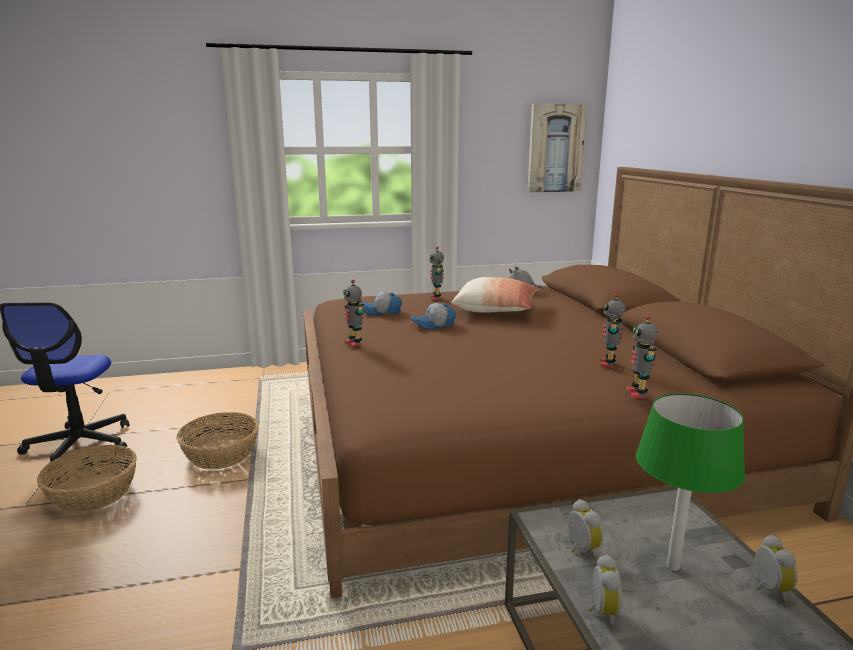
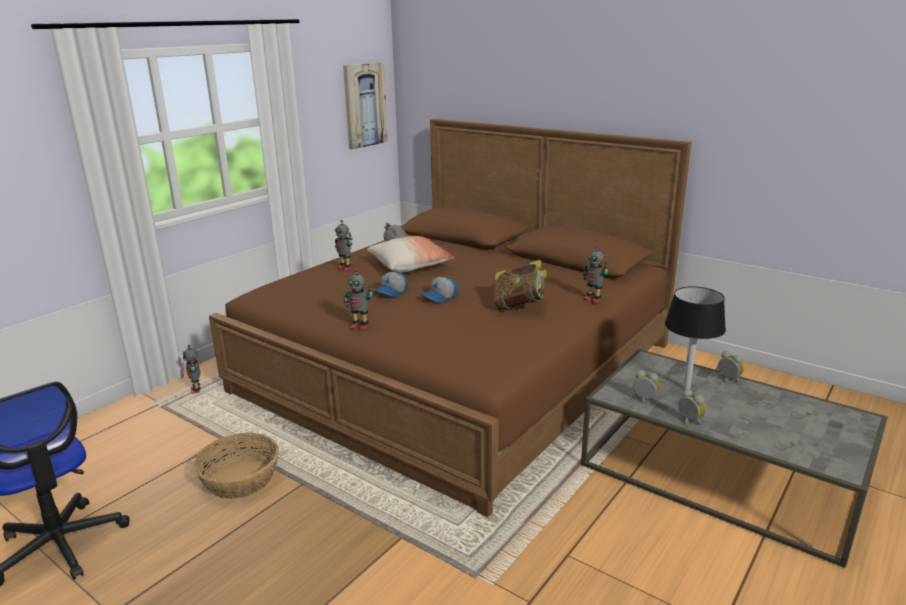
camera: 40 degrees left, 5 degrees up
(93, 493) = (169, 567): basket -> none
(380, 312) = (325, 293): cap -> cap (440, 297)
(530, 372) = (519, 306): none -> book
(609, 364) = (551, 285): toy robot -> toy robot (196, 390)
(672, 566) = (686, 388): green table lamp -> black table lamp

